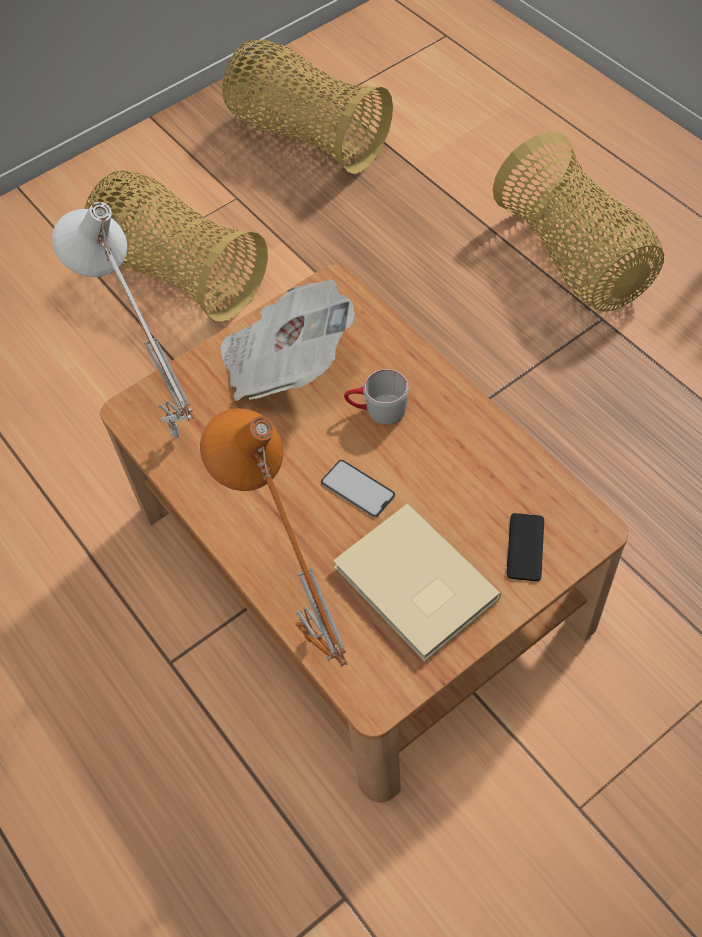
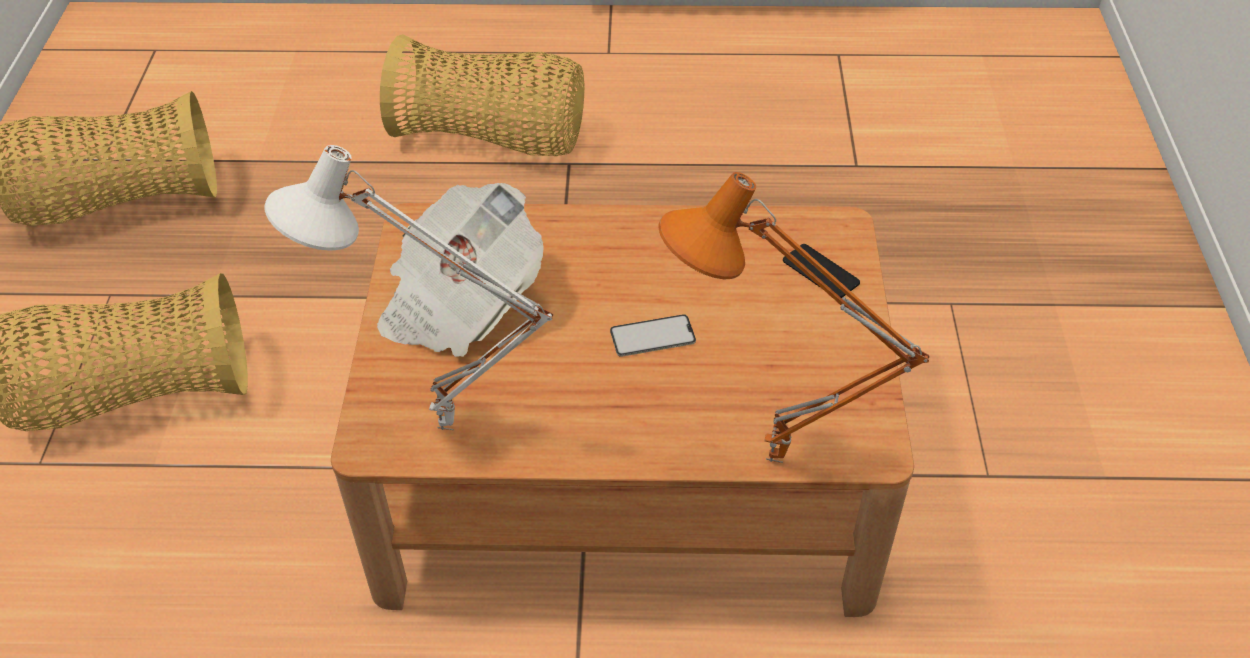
camera: 55 degrees left, 10 degrees down
(377, 410) = (585, 275): grey mug -> none
(414, 586) = (790, 360): beige book -> none

